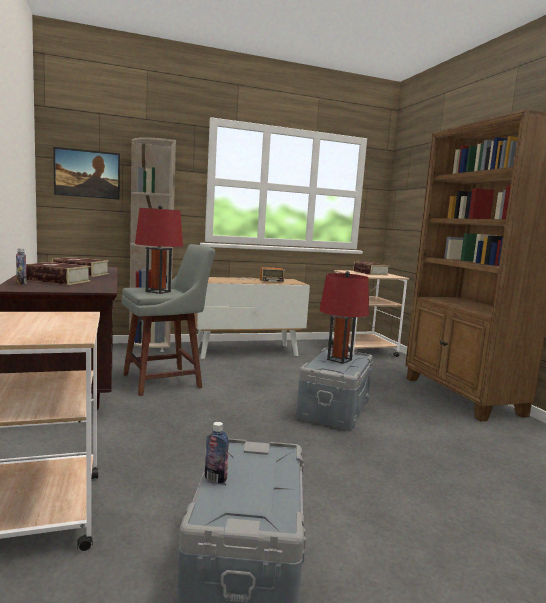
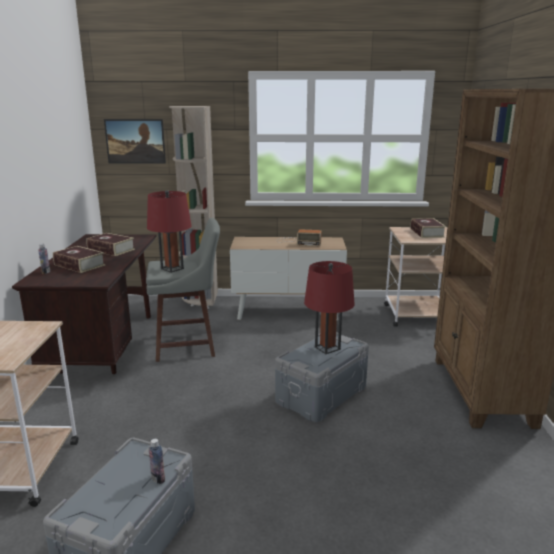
camera: 20 degrees right, 10 degrees up
(215, 479) = (100, 478): bottle -> bottle (158, 479)

